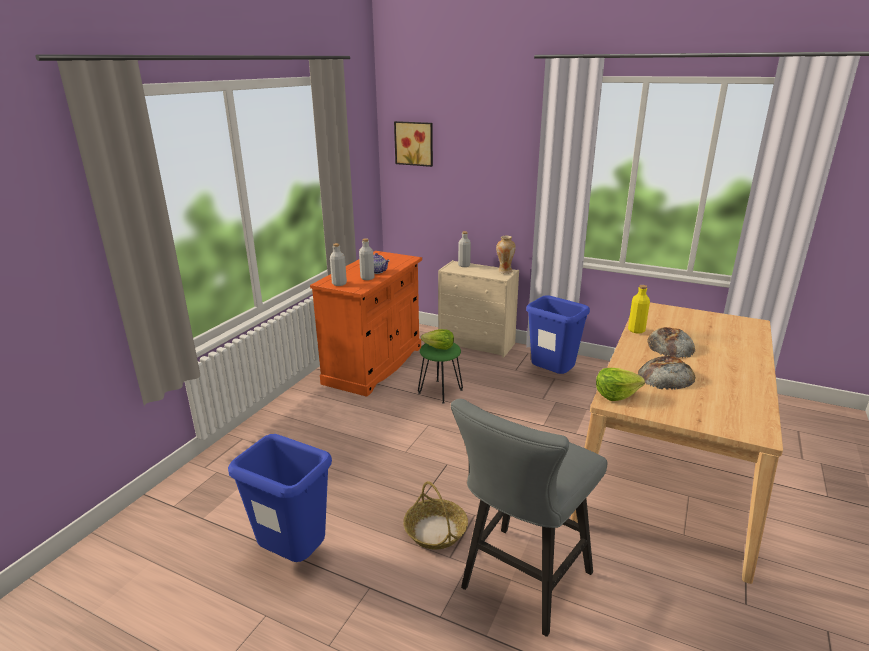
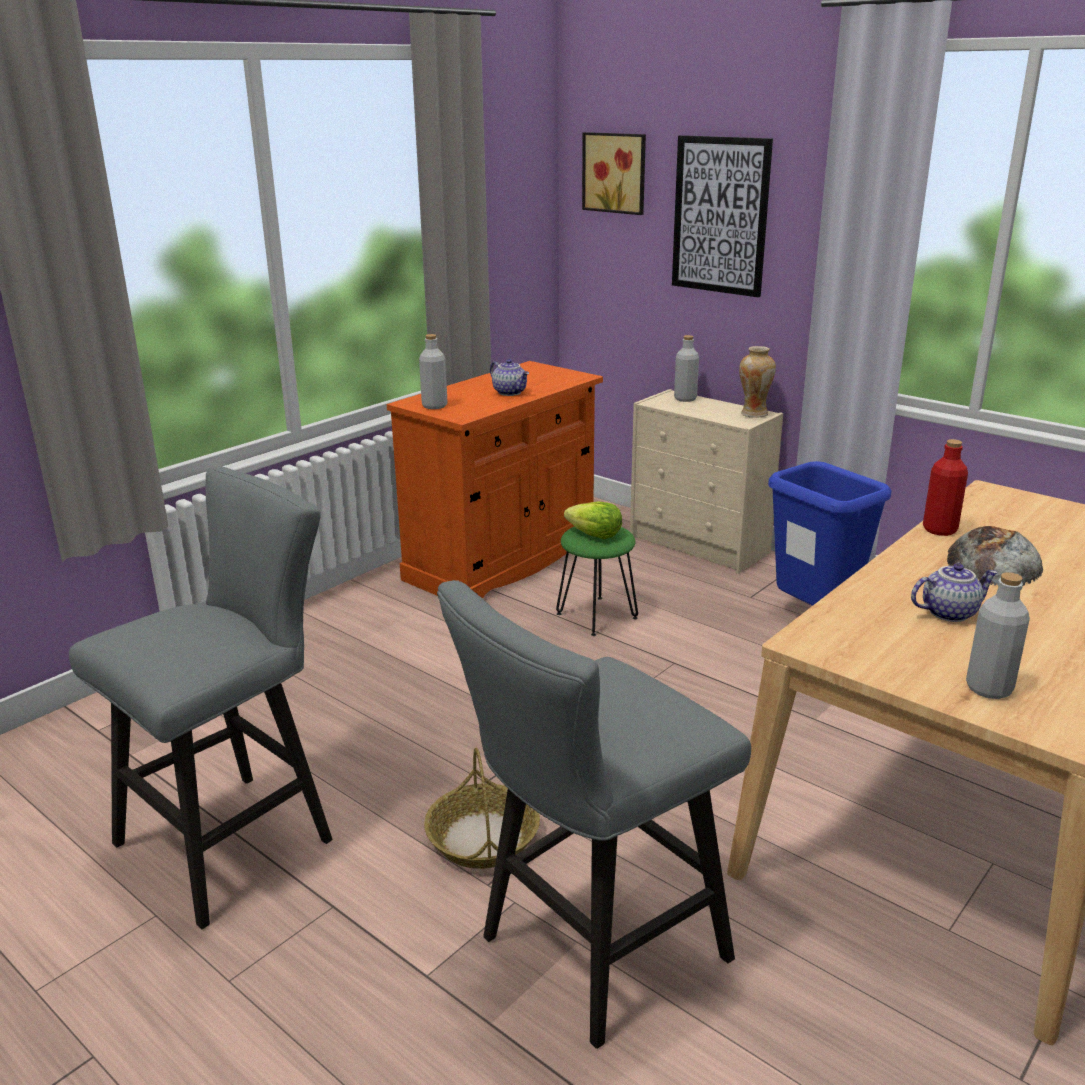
camera: 15 degrees right, 0 degrees up
(294, 557) = (238, 837): blue trash can -> grey stool
(367, 278) = (487, 401): grey bottle -> grey bottle (989, 688)
(478, 166) = (720, 216): none -> picture
(616, 394) = (824, 632): lettuce -> none
(636, 330) = (939, 530): yellow bottle -> red bottle
(666, 375) = (949, 612): bread -> teapot

